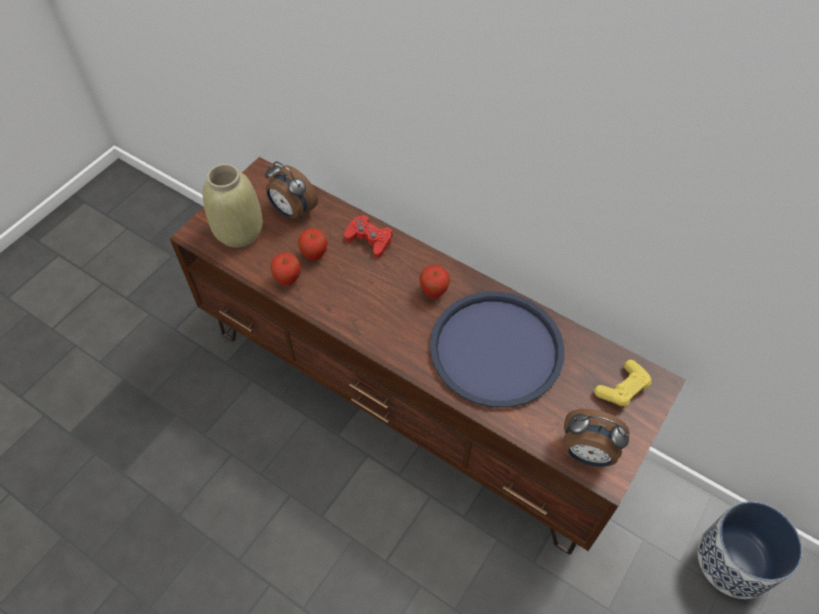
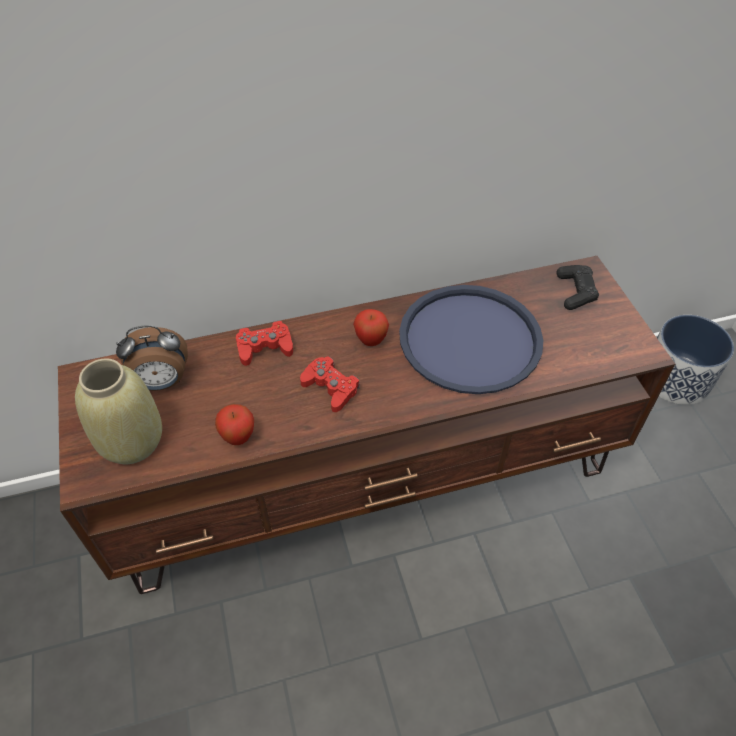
camera: 50 degrees left, 5 degrees down
(314, 255) = (234, 398): apple -> none
(371, 298) = (330, 388): none -> red game controller
(587, 453) = (615, 350): alarm clock -> none
(622, 388) = (575, 292): yellow game controller -> black game controller

